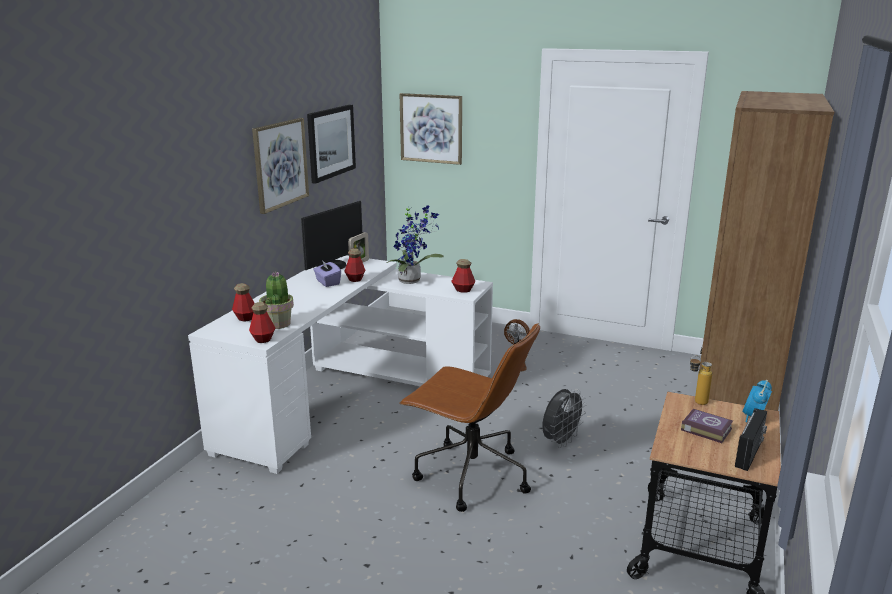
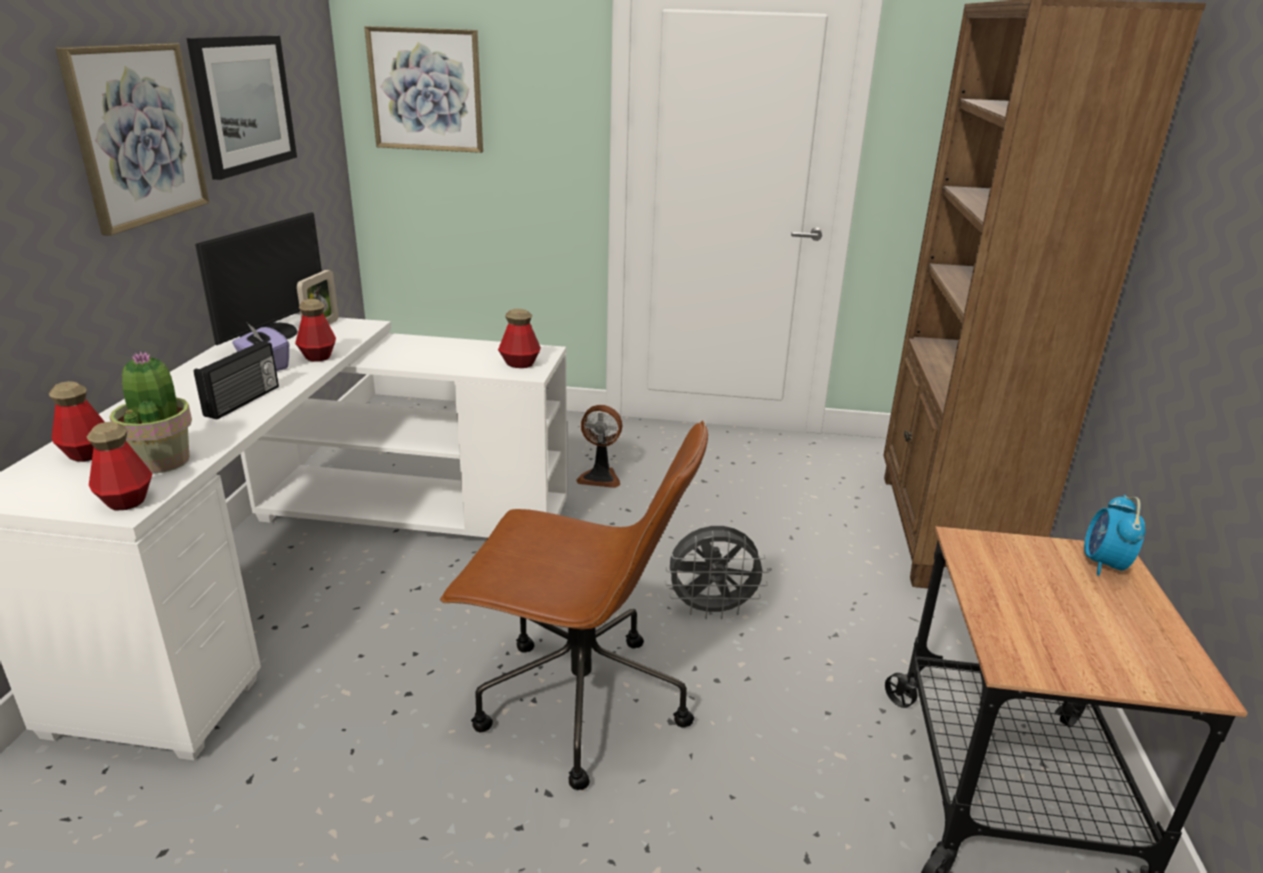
camera: 15 degrees left, 5 degrees up
(412, 280) = (425, 352): potted plant -> none
(560, 441) = (712, 610): grey fan -> grey fan turned 60 degrees clockwise
(695, 402) = (994, 544): bottle -> none
(705, 428) = (1043, 599): book -> none
(750, 454) = (1150, 647): radio -> radio (244, 401)

